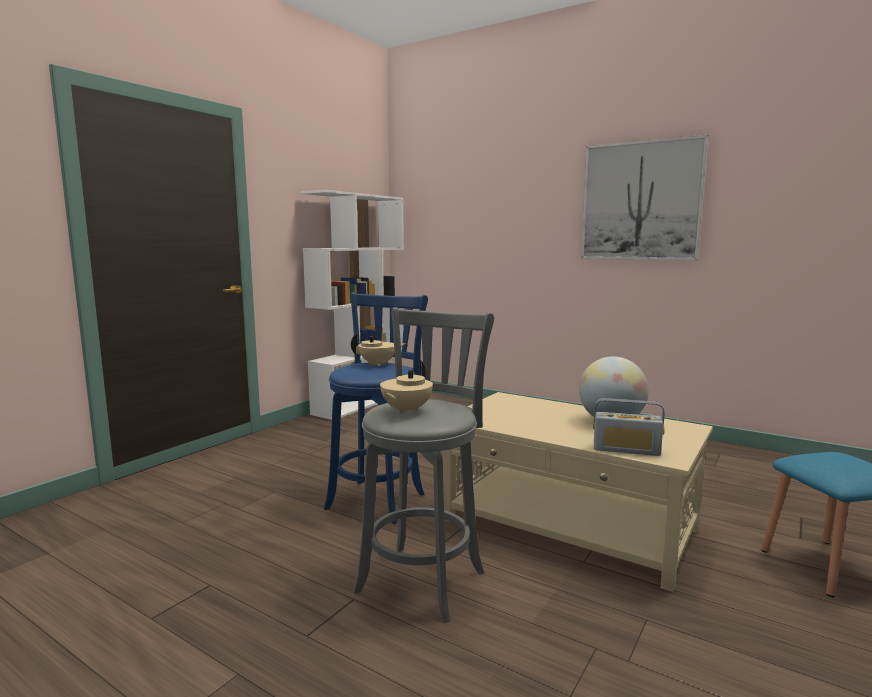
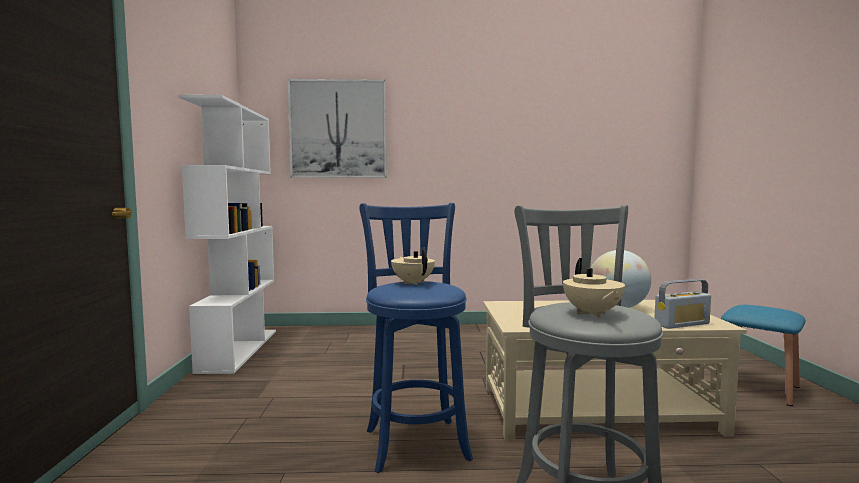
camera: 35 degrees left, 5 degrees down
(378, 364) = (413, 283): beige teapot -> beige teapot turned 60 degrees counterclockwise
(641, 201) = (506, 133): picture -> picture (338, 129)

